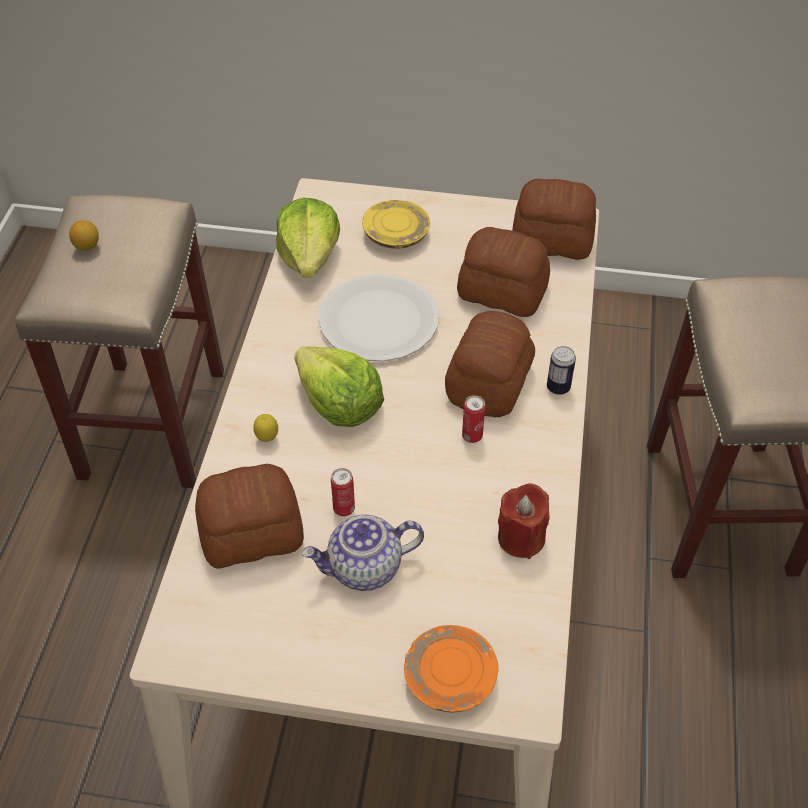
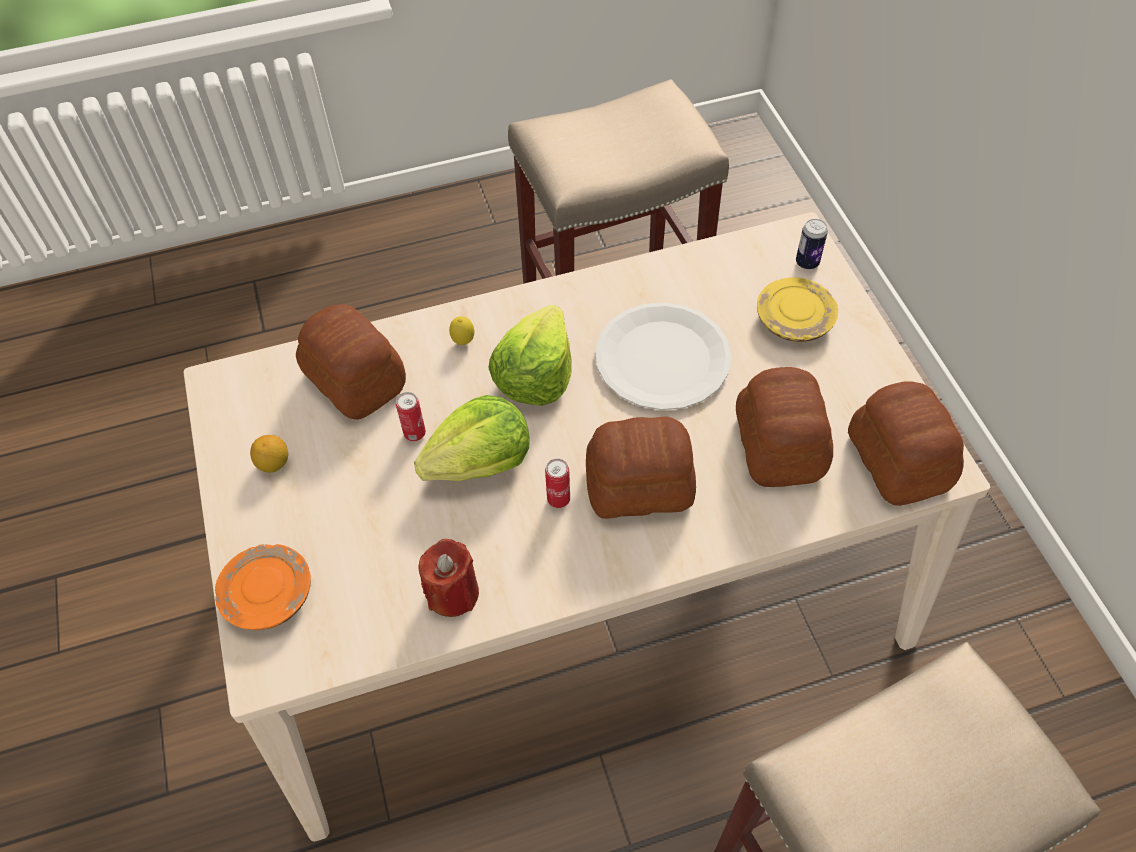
camera: 65 degrees right, 5 degrees up
(87, 246) = (615, 120): lemon -> lemon (274, 464)
(309, 257) = (708, 268): lettuce -> lettuce (480, 462)
(364, 568) = (356, 478): teapot -> none
(558, 387) = (672, 551): can -> can (807, 263)

